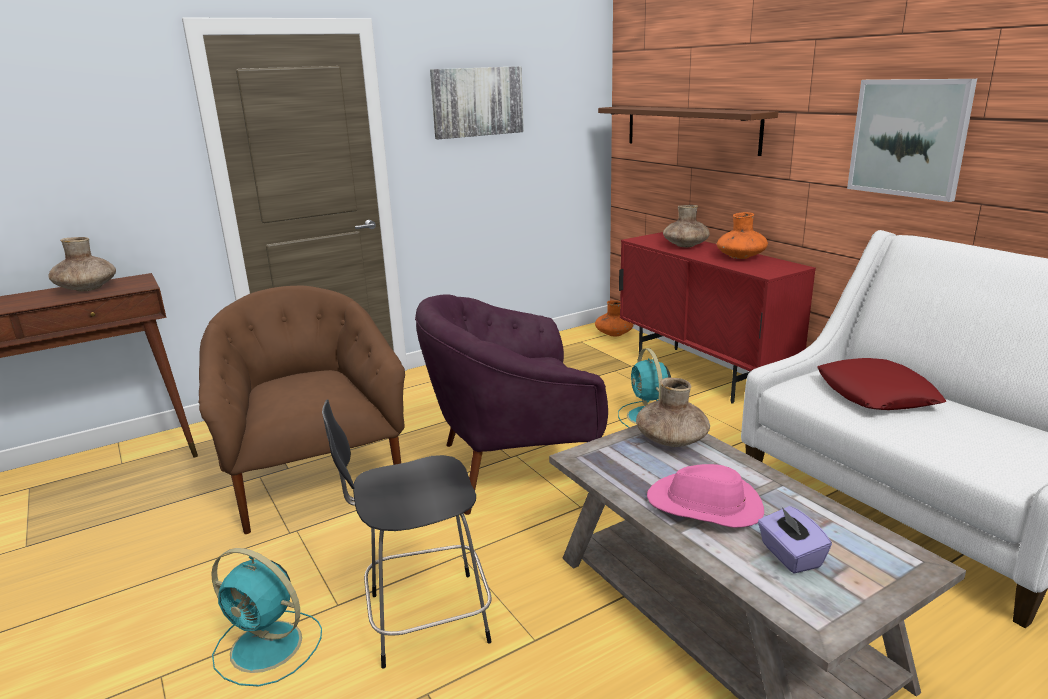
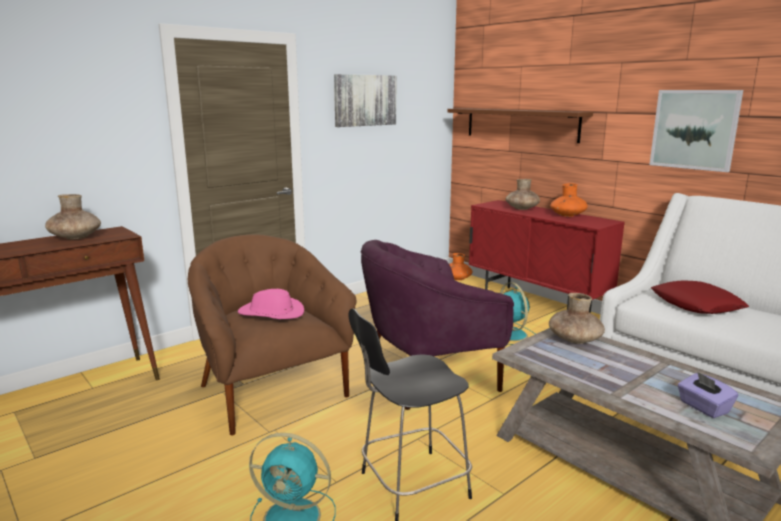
camera: 10 degrees left, 5 degrees down
(705, 505) = (625, 380): pink hat -> pink hat (271, 313)

